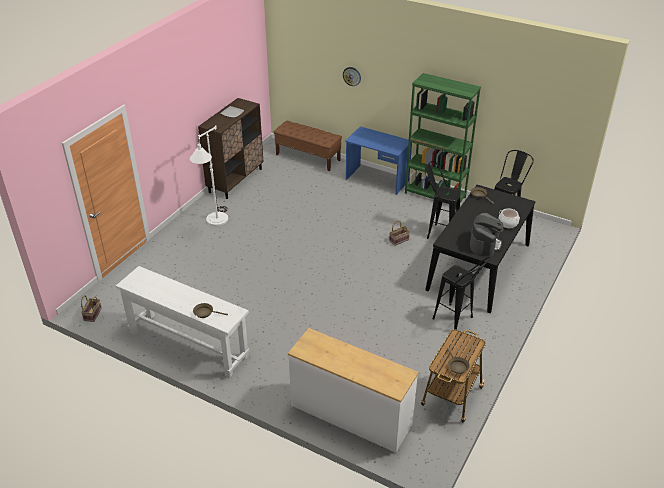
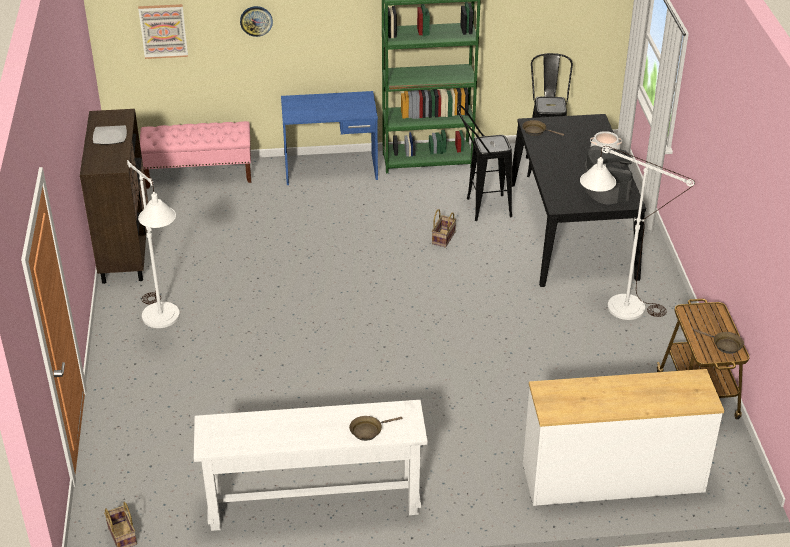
camera: 35 degrees left, 0 degrees up
(303, 67) = (163, 31): none -> picture
(308, 157) = (199, 174): brown bench -> pink bench
(457, 321) = (614, 306): black stool -> white floor lamp

